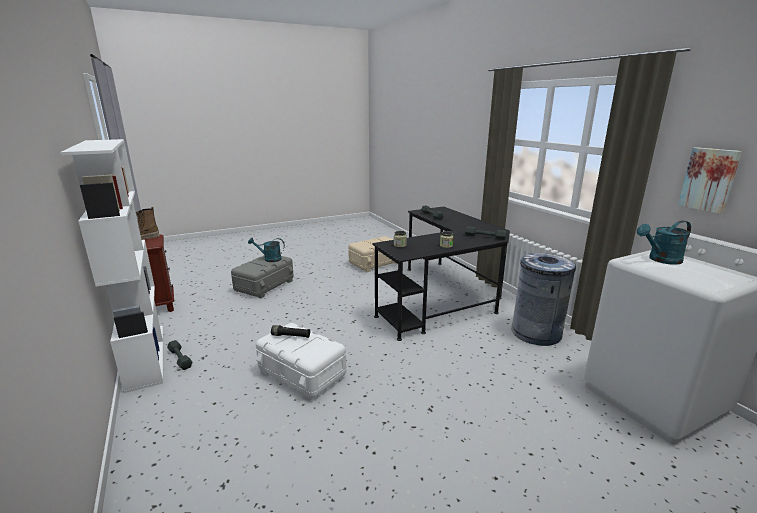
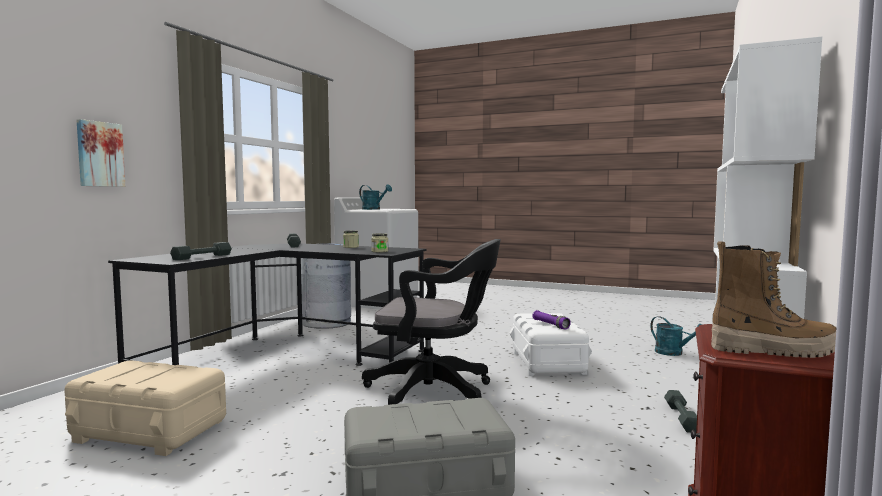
camera: 130 degrees left, 15 degrees down
(269, 259) = (396, 419): turquoise watering can -> turquoise watering can (673, 353)
(291, 336) = (550, 325): black flashlight -> purple flashlight
(323, 314) = (435, 393): none -> black office chair
(709, 179) = (339, 162): picture -> picture (99, 154)

